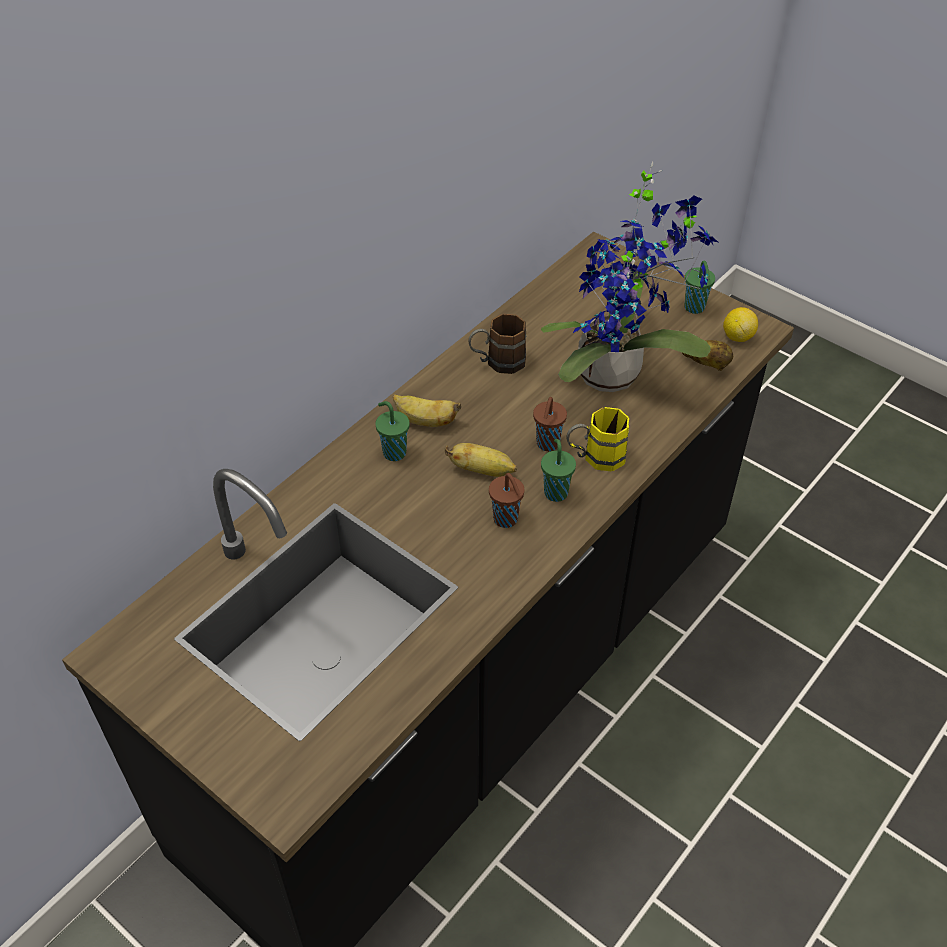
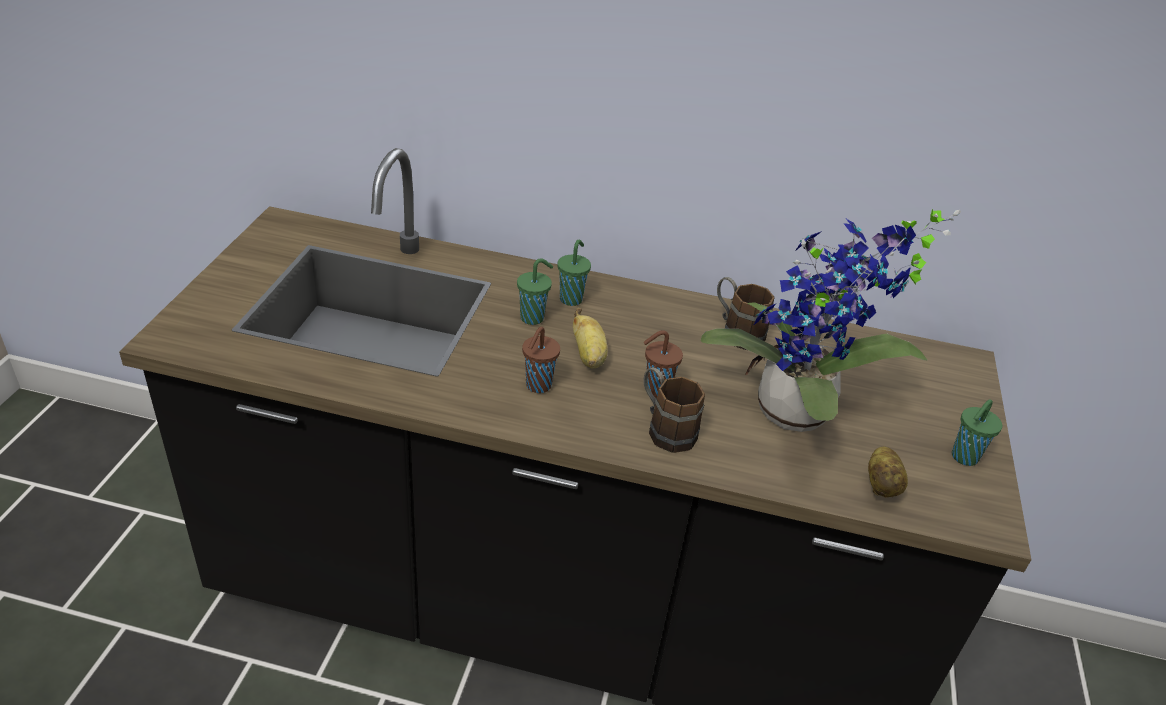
camera: 60 degrees right, 10 degrees down
(425, 421) = (623, 307): banana -> none
(555, 492) = (597, 410): green cup -> green cup (533, 318)
(595, 457) = (664, 428): yellow mug -> brown mug
(737, 336) = (956, 506): lemon -> none

